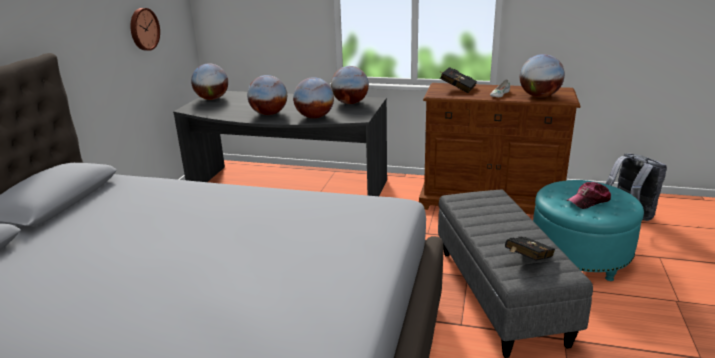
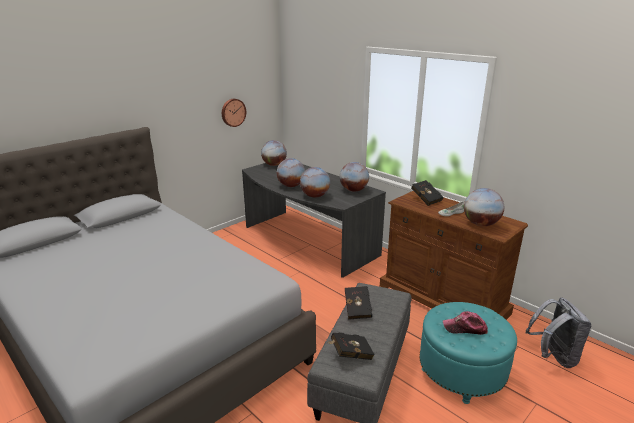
camera: 30 degrees right, 0 degrees up
(476, 218) = (357, 309): none -> black book

